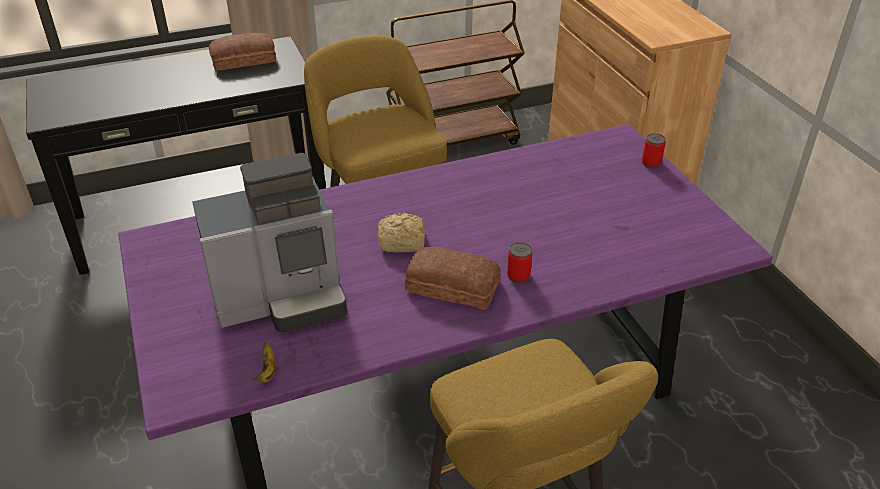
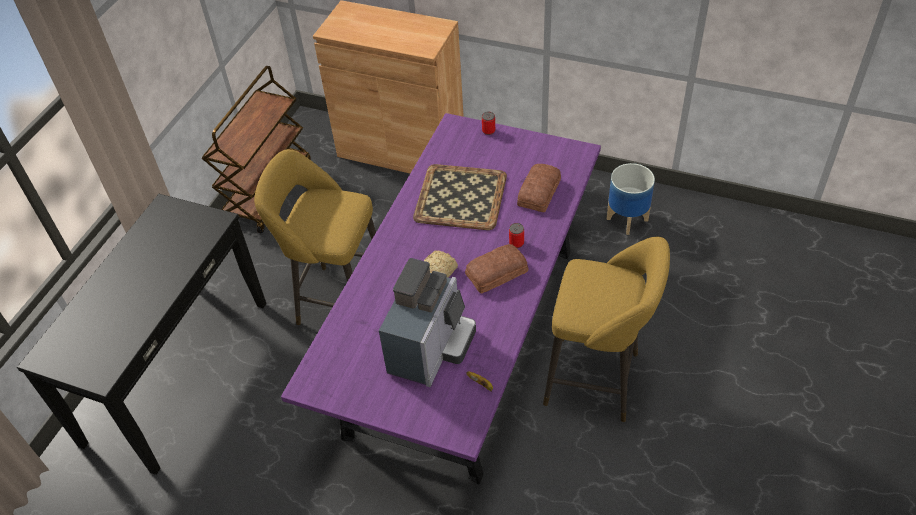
camera: 45 degrees left, 10 degrees up
(244, 60) = (160, 233): bread -> bread (540, 192)
(528, 196) = (460, 196): none -> tray
(792, 417) = (627, 219): none -> planter

